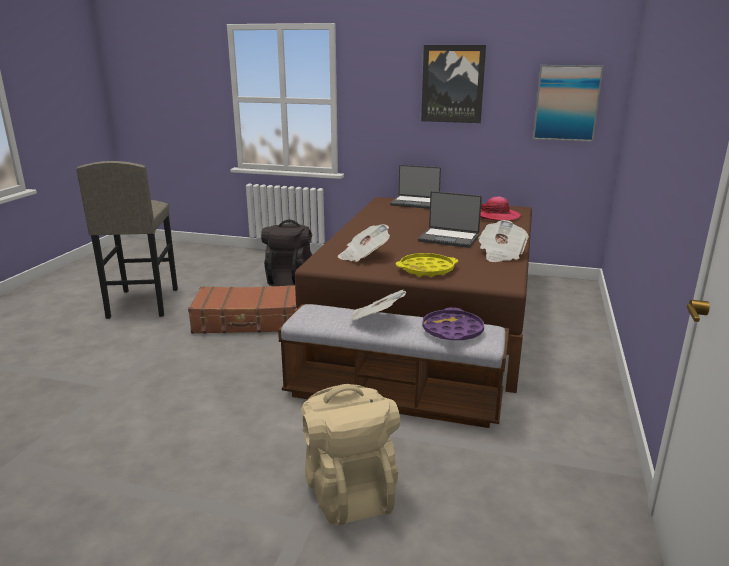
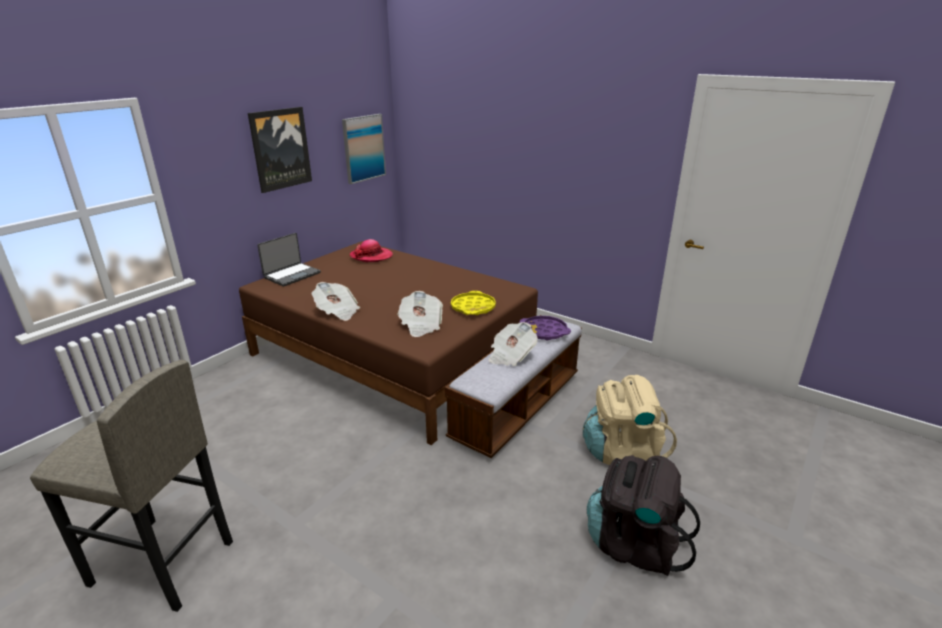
camera: 70 degrees left, 5 degrees up
(248, 321) = (317, 464): brown suitcase -> none
(289, 279) = (230, 417): black backpack -> black backpack (634, 544)
(449, 238) = (409, 284): laptop -> none
(500, 254) = (462, 277): newspaper -> newspaper (337, 312)

